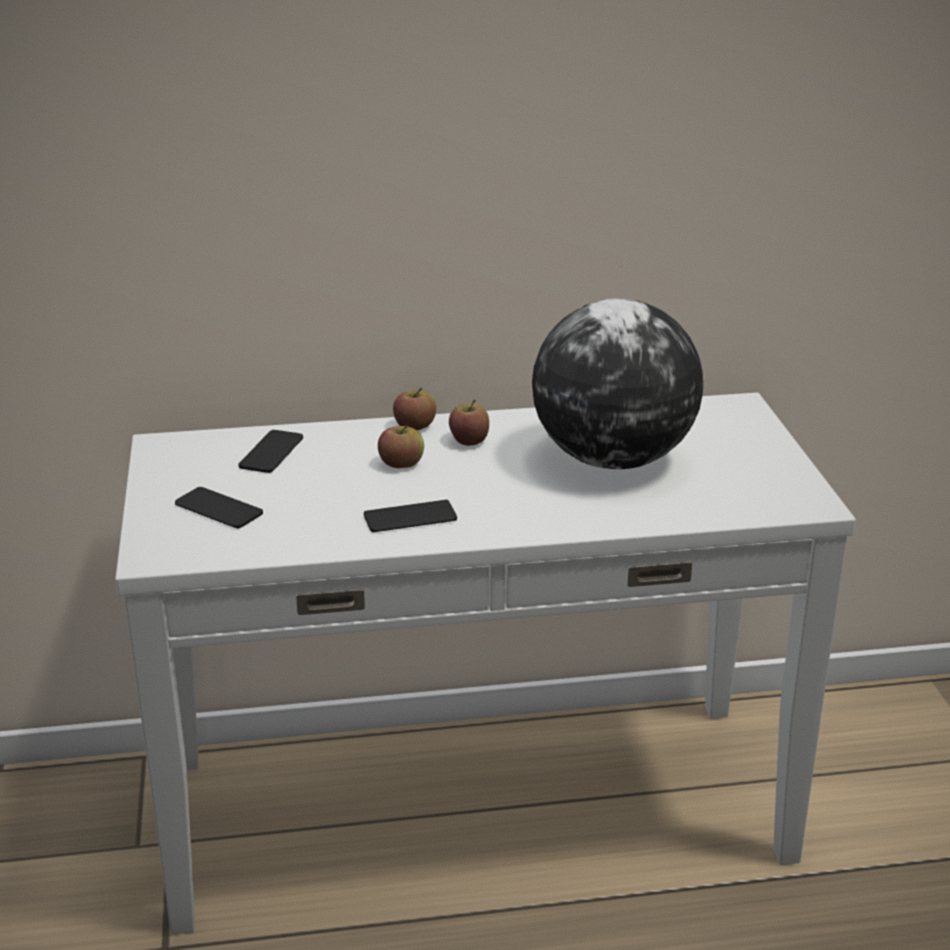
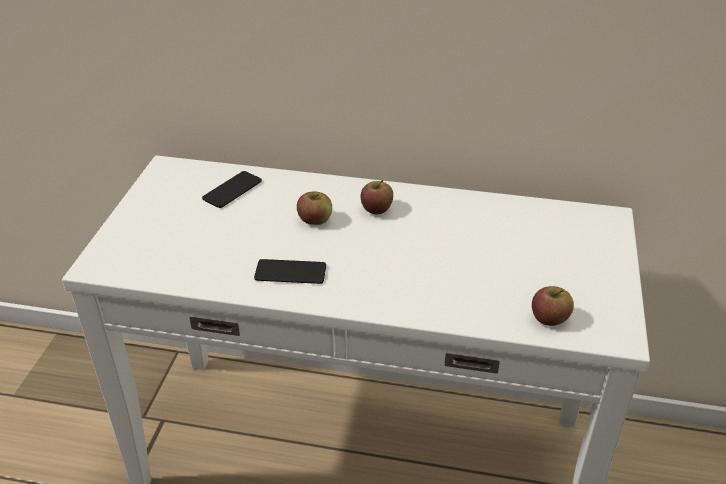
camera: 20 degrees right, 10 degrees up
(218, 509) = (166, 233): phone -> none
(415, 426) = (345, 187): apple -> apple (549, 318)
(613, 460) = (475, 251): globe -> none

